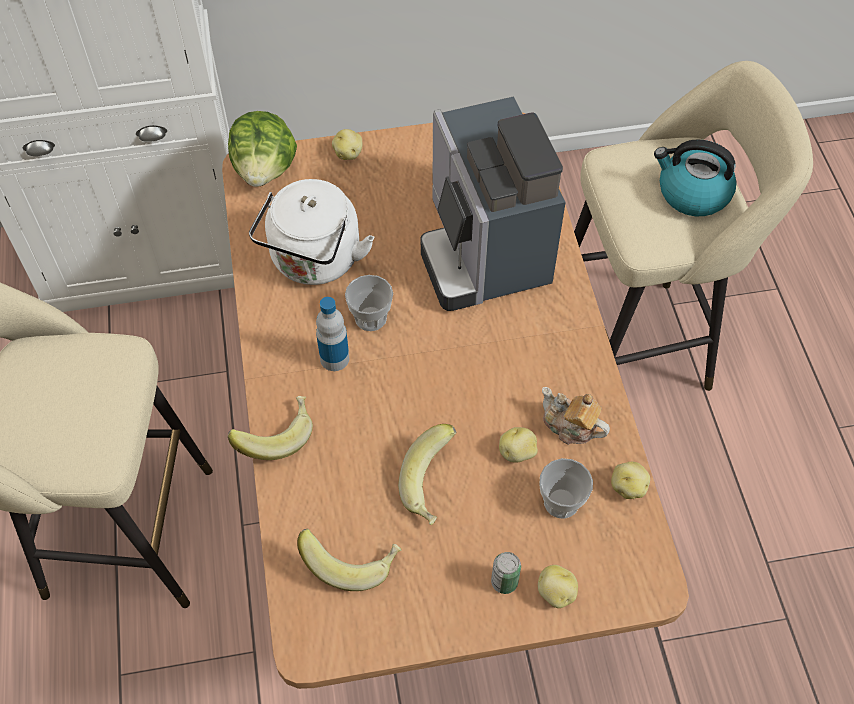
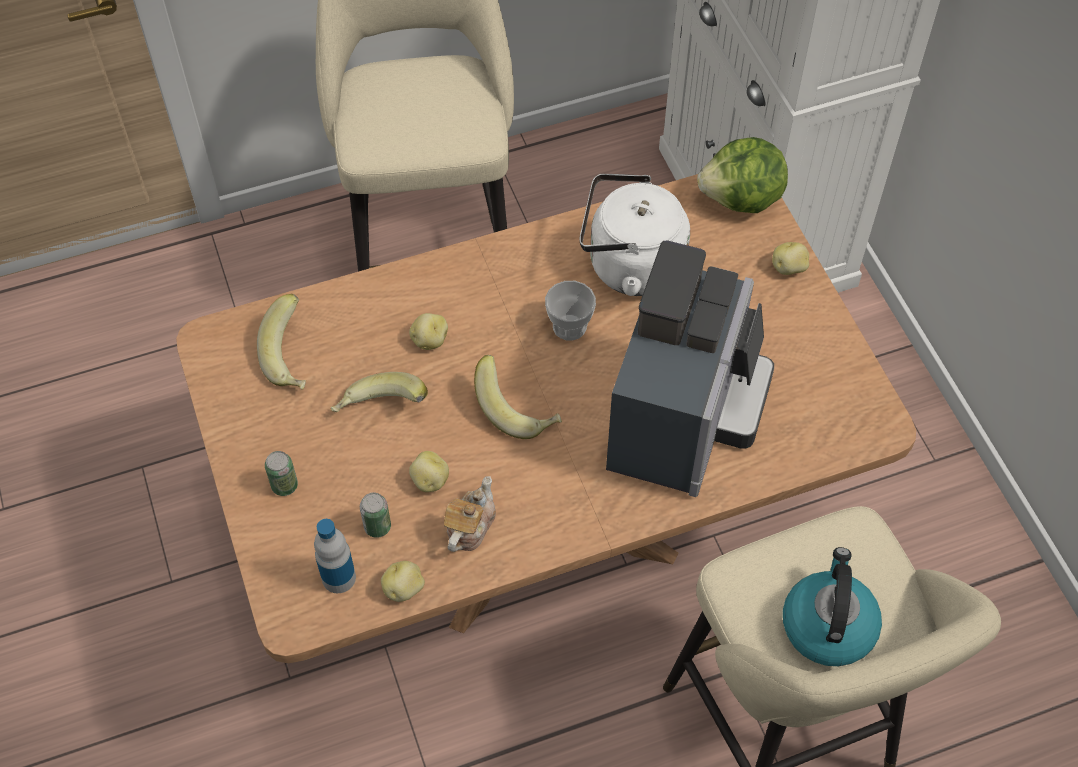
camera: 80 degrees right, 0 degrees up
(275, 435) = (416, 274): banana -> banana (518, 410)
(334, 358) = (513, 305): bottle -> bottle (339, 577)
(483, 251) = (685, 416): coffee machine -> coffee machine turned 135 degrees clockwise
(555, 593) = (277, 531): potato -> potato (429, 340)
(561, 502) = (377, 526): cup -> can

